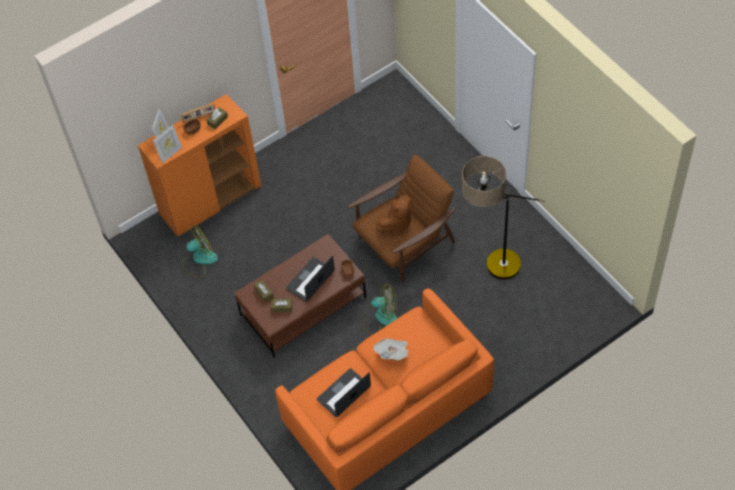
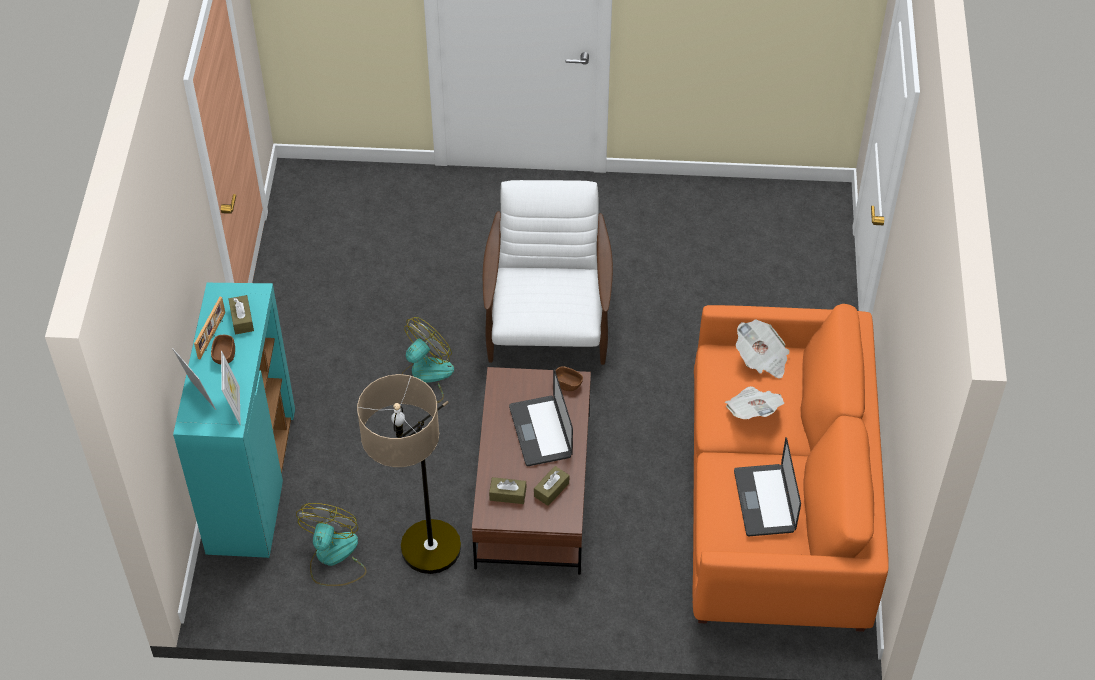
camera: 55 degrees left, 5 degrees down
(211, 200) = (251, 481): orange cabinet -> turquoise cabinet
(380, 317) = (634, 420): fan -> fan (424, 376)
(397, 223) = (548, 288): brown plush toy -> none
(404, 242) = (548, 323): brown armchair -> white armchair
(430, 335) = (761, 359): none -> newspaper
(490, 269) = (676, 269): floor lamp -> floor lamp (422, 568)

